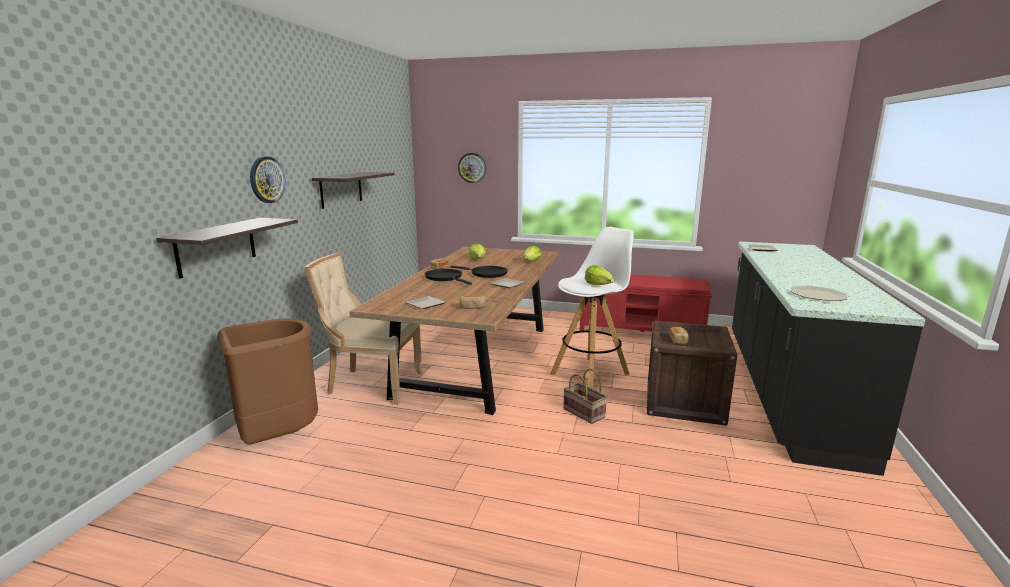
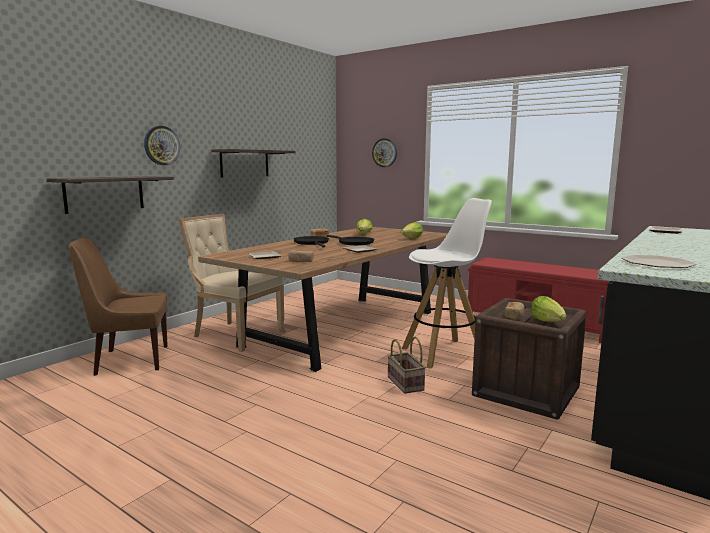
camera: 20 degrees right, 5 degrees down
(277, 437) = (129, 360): brown trash can -> brown chair
(599, 285) = (446, 255): lettuce -> lettuce (548, 321)

